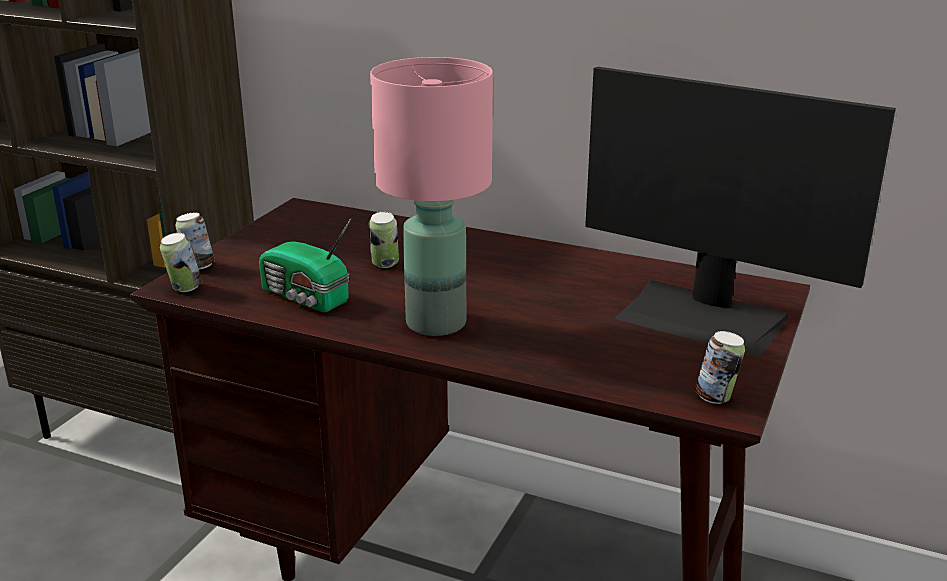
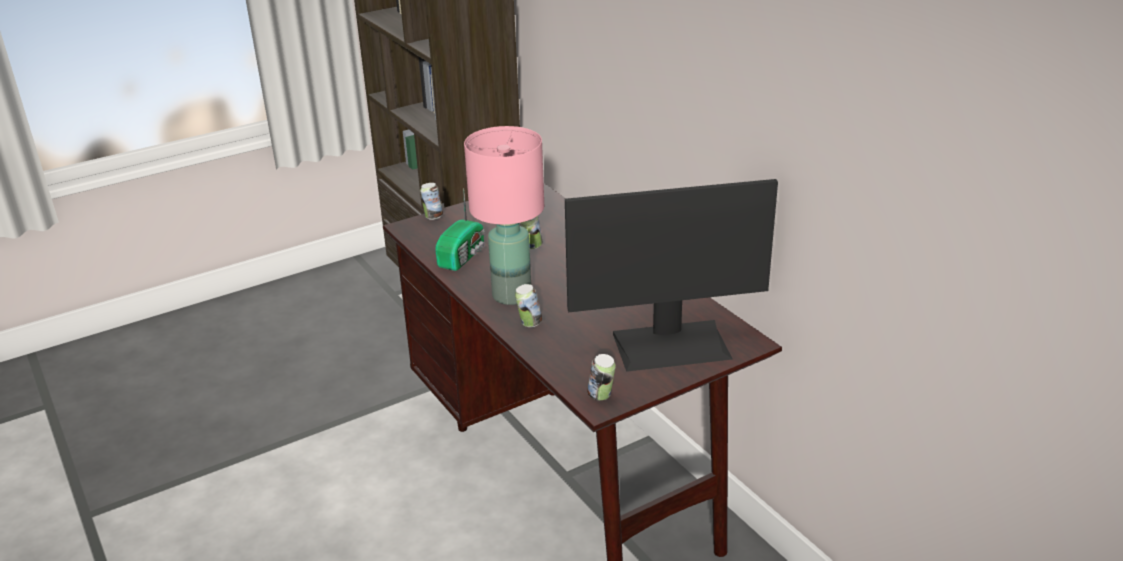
camera: 35 degrees right, 5 degrees up
(184, 289) = (411, 230): can -> can (529, 323)
(305, 298) = (463, 256): radio -> radio turned 135 degrees counterclockwise
(703, 317) = (671, 344): monitor -> monitor turned 75 degrees counterclockwise

